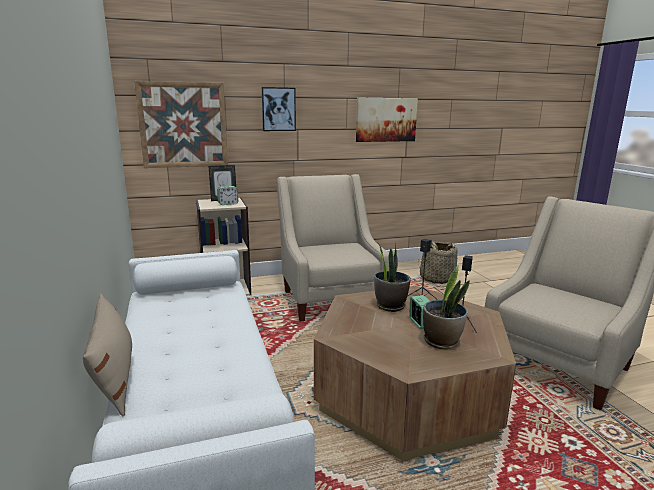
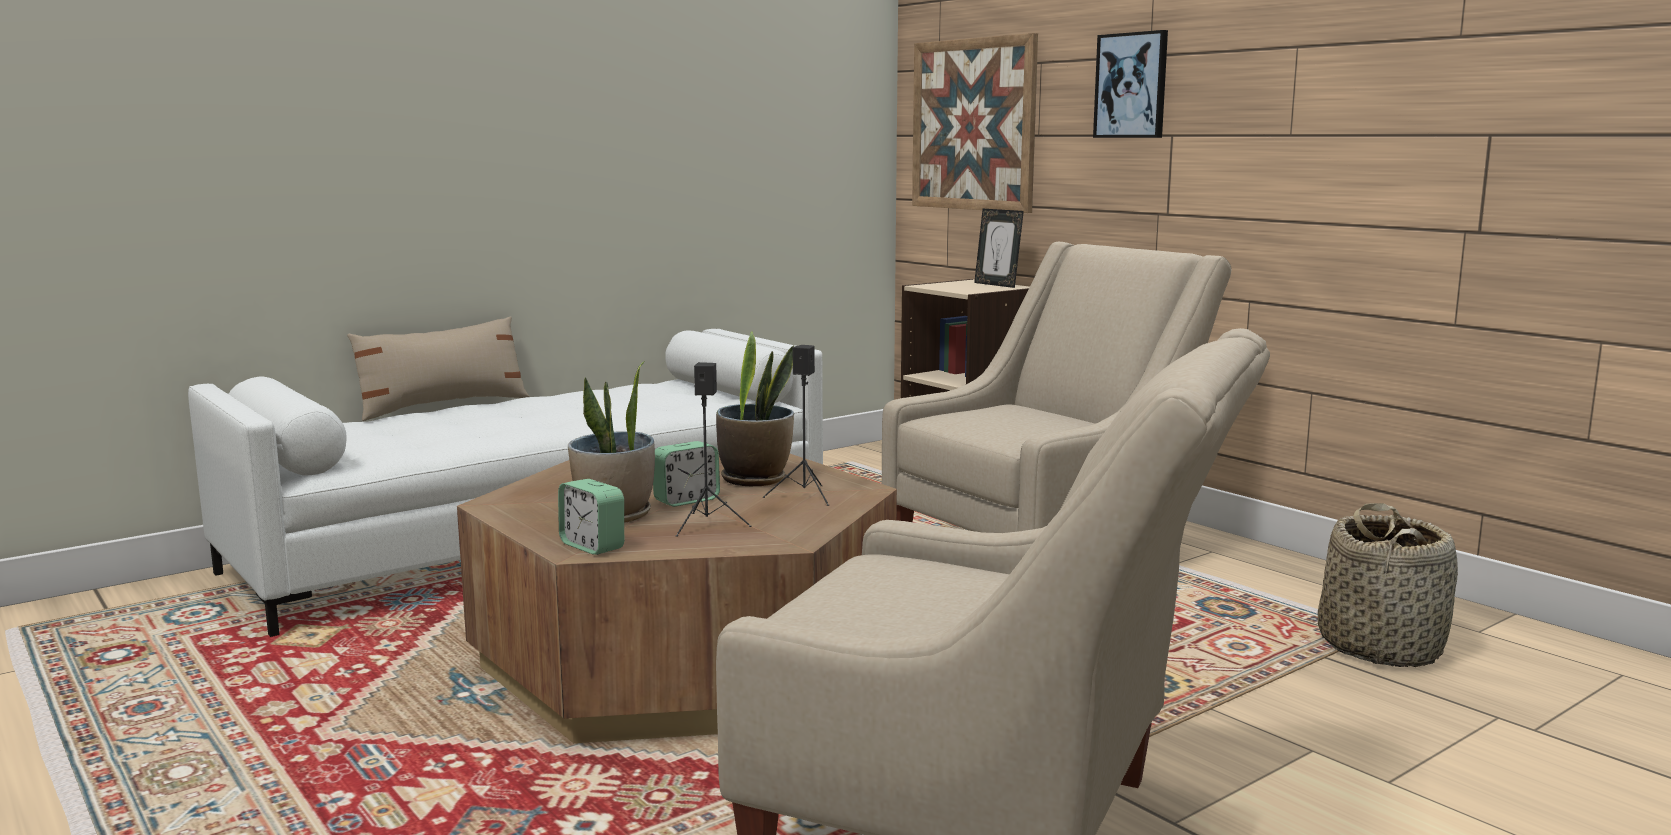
camera: 70 degrees right, 5 degrees down
(228, 204) = (969, 288): alarm clock -> alarm clock (592, 546)
(386, 119) = (1408, 106): picture -> none

